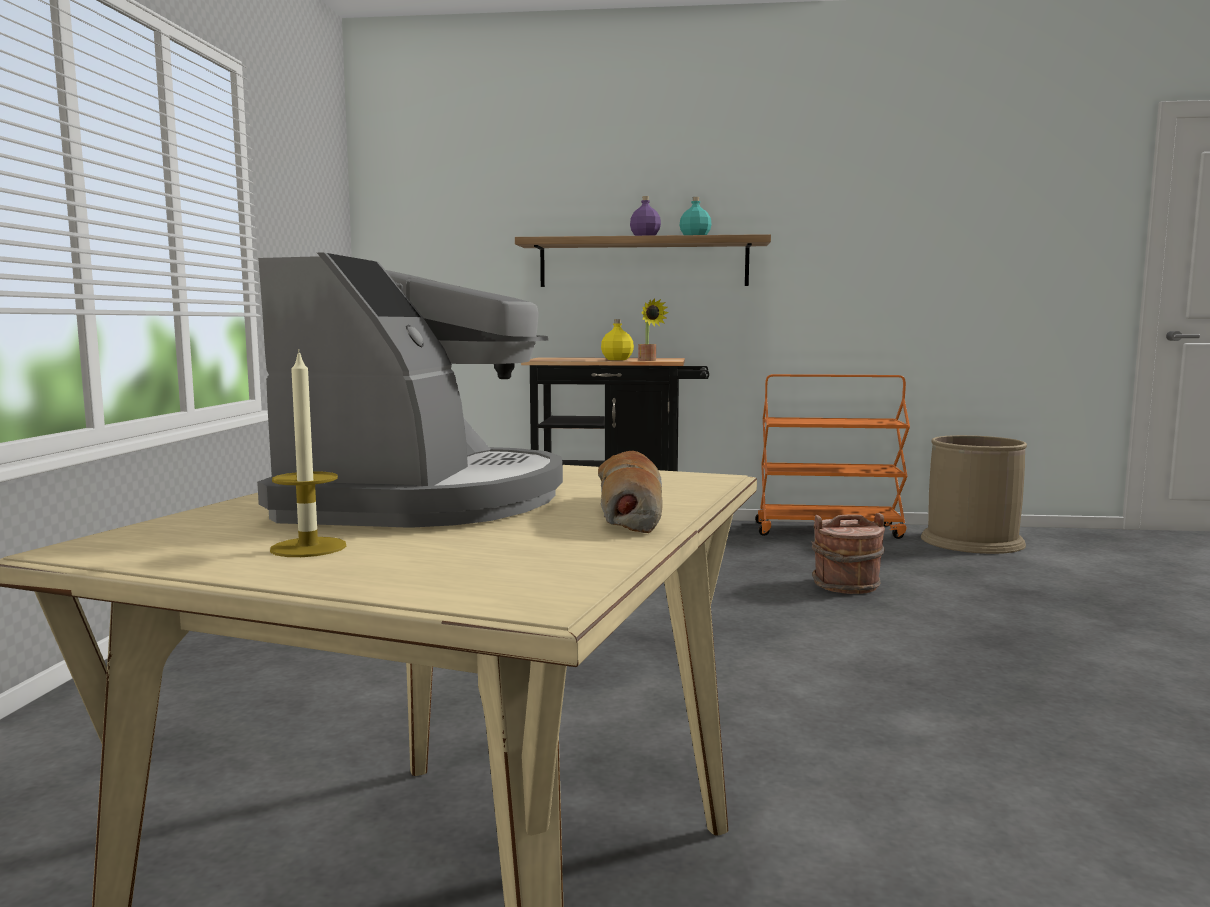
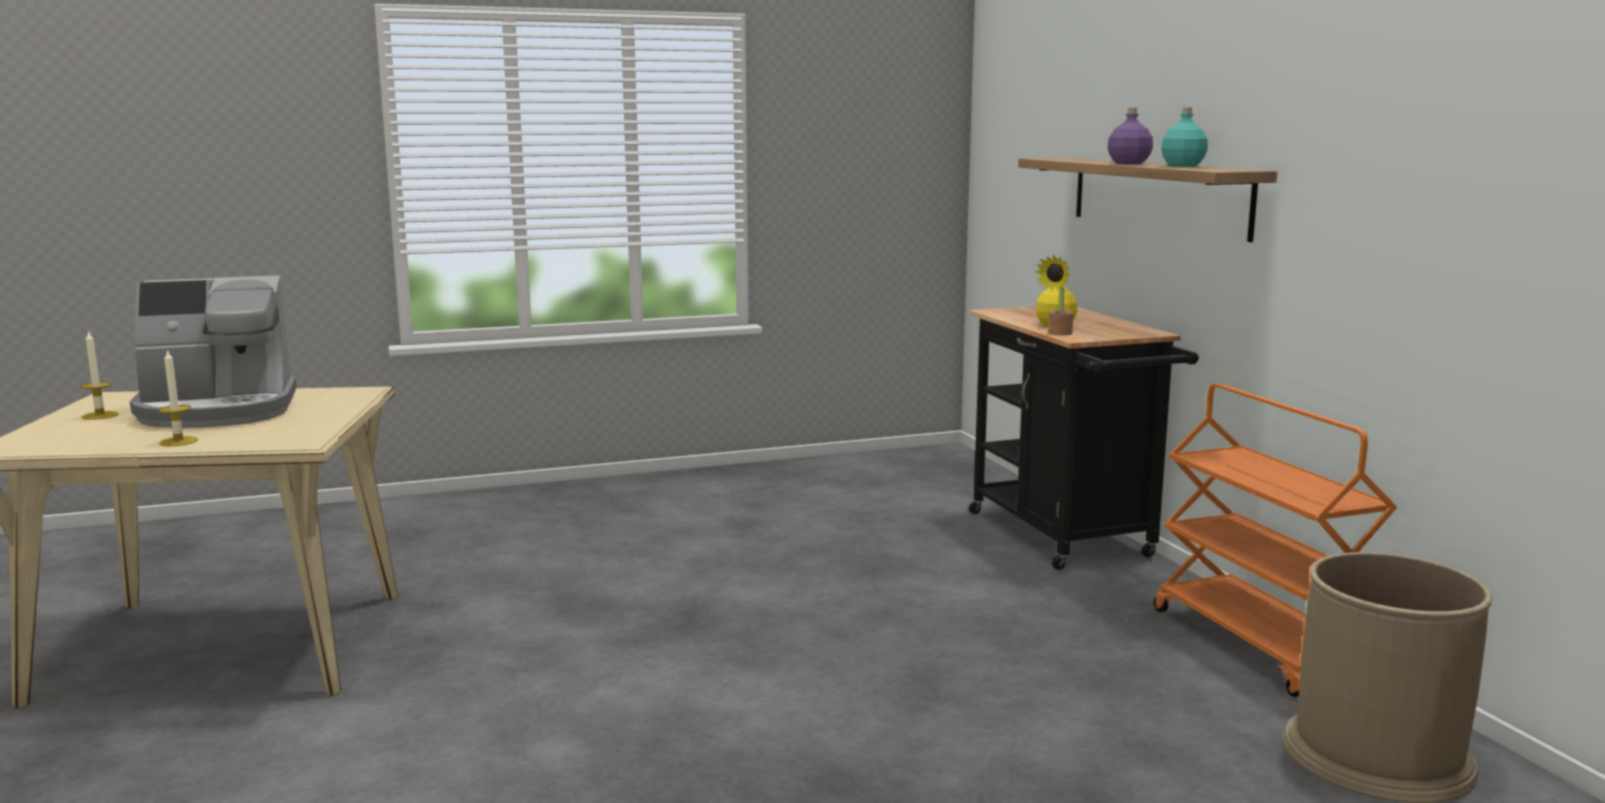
camera: 65 degrees right, 5 degrees up
(629, 512) = (178, 441): bread -> candle
(846, 586) = (974, 682): brown bucket -> none

